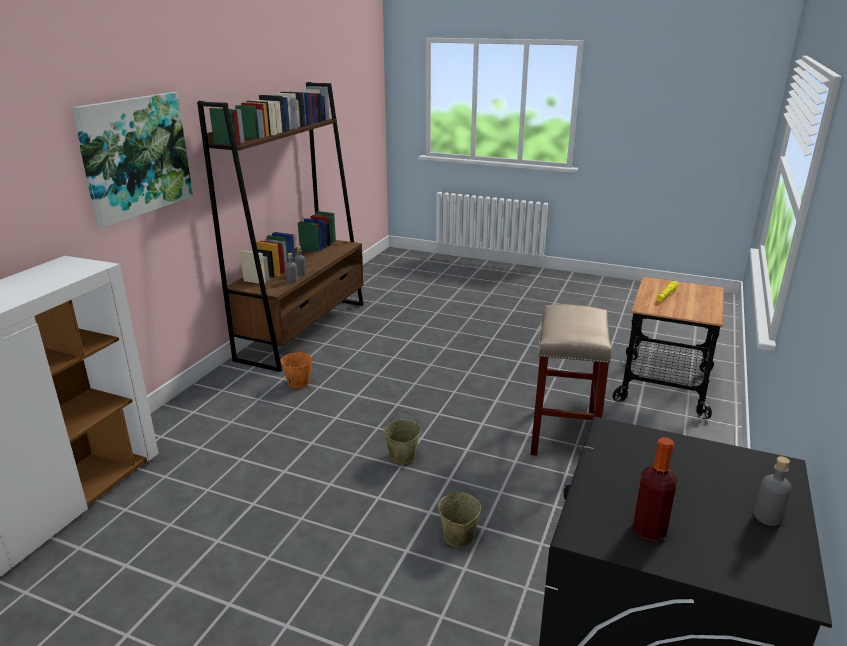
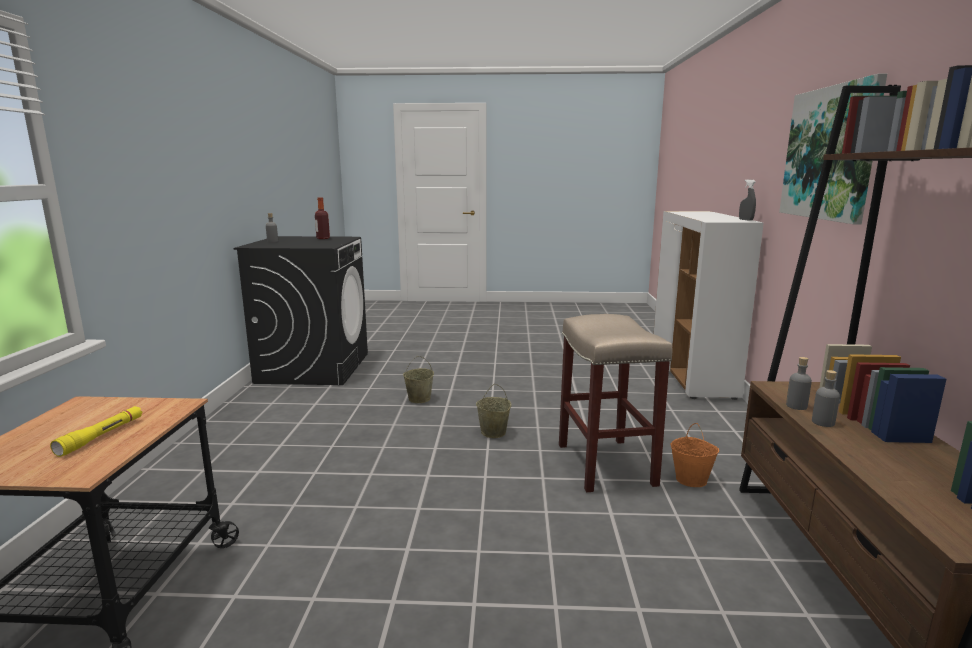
camera: 160 degrees right, 10 degrees down
(49, 264) = (745, 220): none -> grey spray bottle
(563, 434) = (328, 481): beige stool -> beige stool (606, 465)

